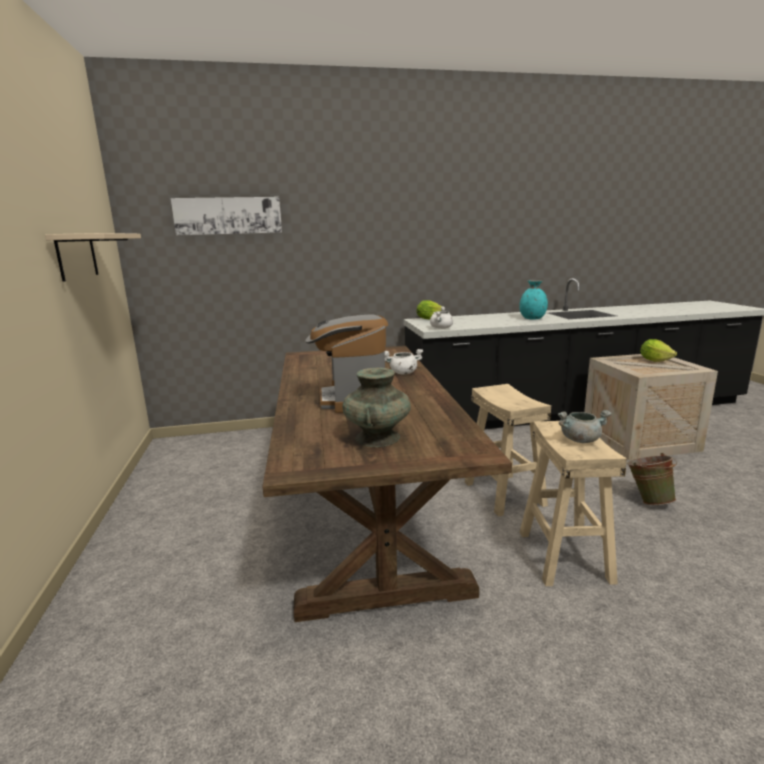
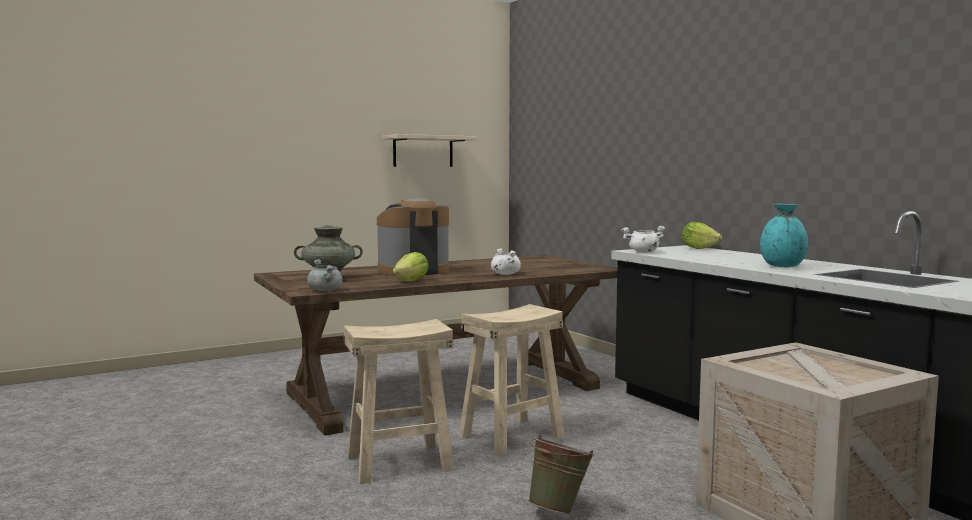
camera: 70 degrees right, 10 degrees down
(228, 216) = (564, 119): picture -> none
(580, 439) = (399, 330): grey cooking pot -> grey cooking pot (326, 290)
(655, 360) = (854, 371): lettuce -> lettuce (411, 281)

